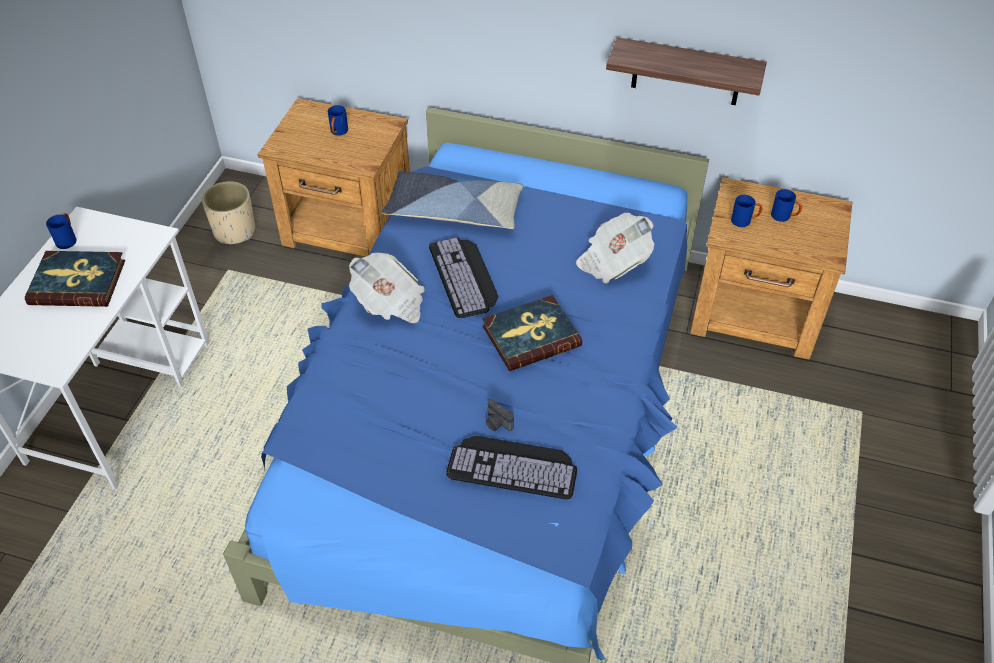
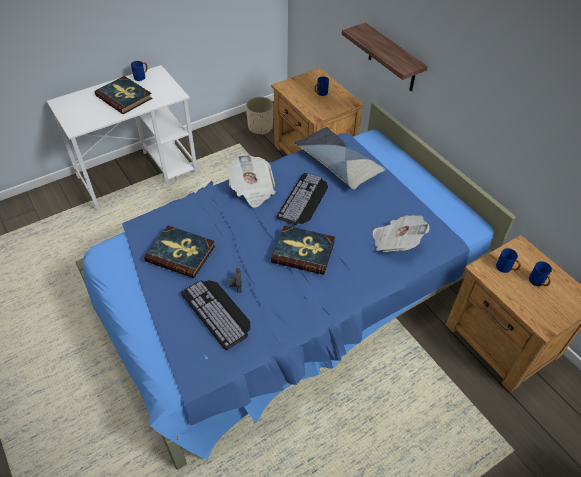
camera: 40 degrees right, 0 degrees up
(391, 434) = (181, 253): none -> book
(686, 72) = (520, 146): shelf -> shelf (392, 59)

